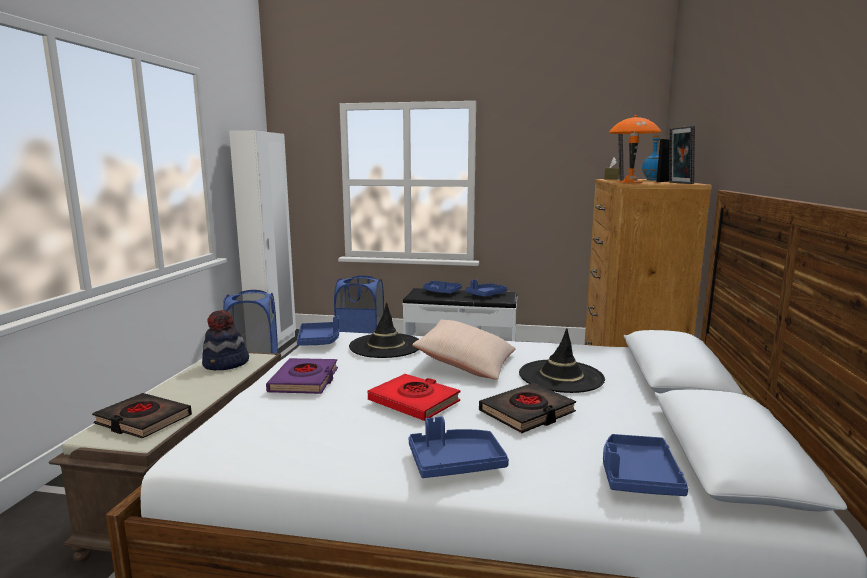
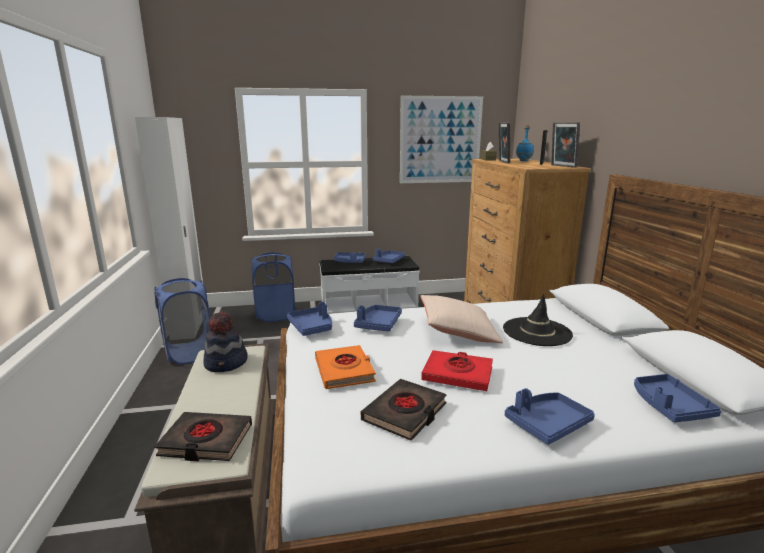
camera: 20 degrees left, 5 degrees up
(305, 381) = (344, 371): purple book -> orange book
(385, 346) = (378, 324): black hat -> blue tray
(527, 413) = (547, 368): black book -> black book (405, 413)
(564, 157) = (440, 140): none -> picture
(631, 182) = (525, 165): orange table lamp -> none

